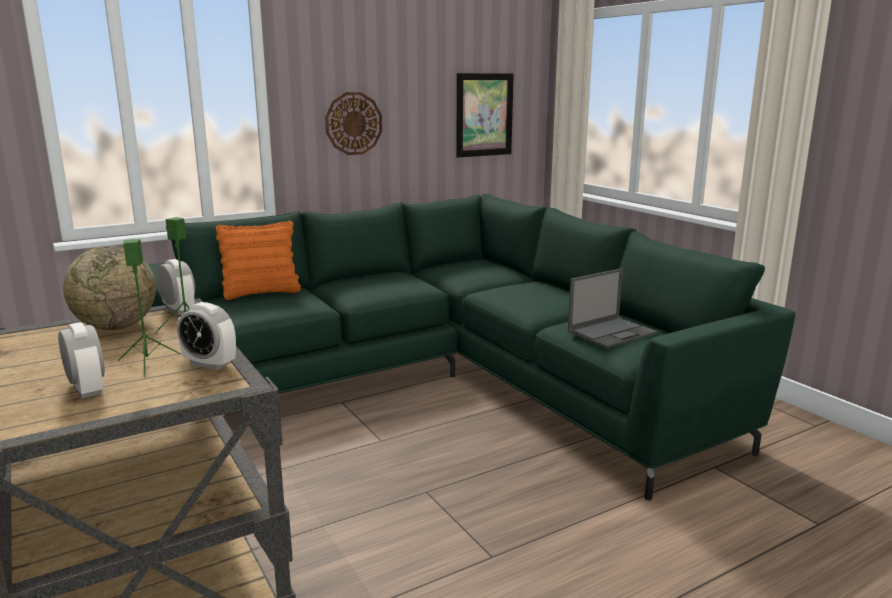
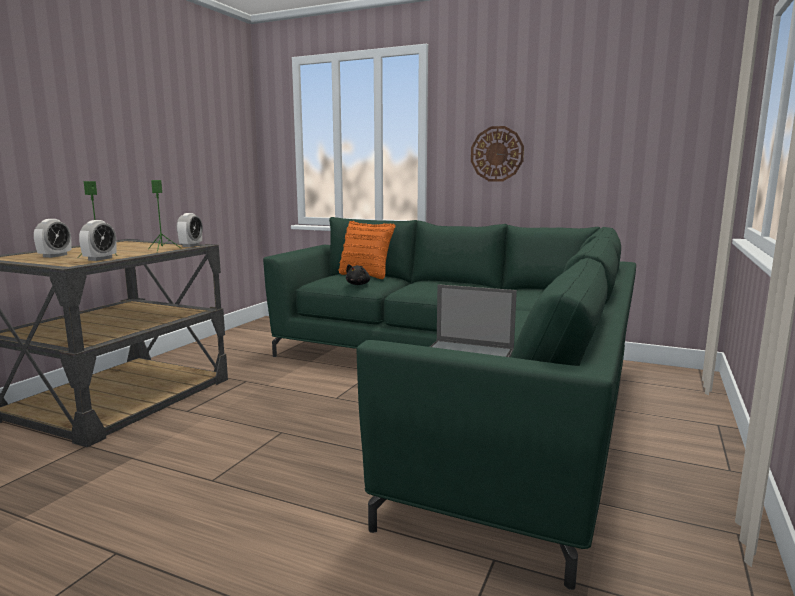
camera: 55 degrees right, 5 degrees down
(116, 327) = (154, 246): globe -> none
(209, 364) = (100, 259): alarm clock -> alarm clock turned 150 degrees counterclockwise
(295, 305) = (358, 284): none -> black plush toy
(484, 115) = (648, 147): picture -> none

